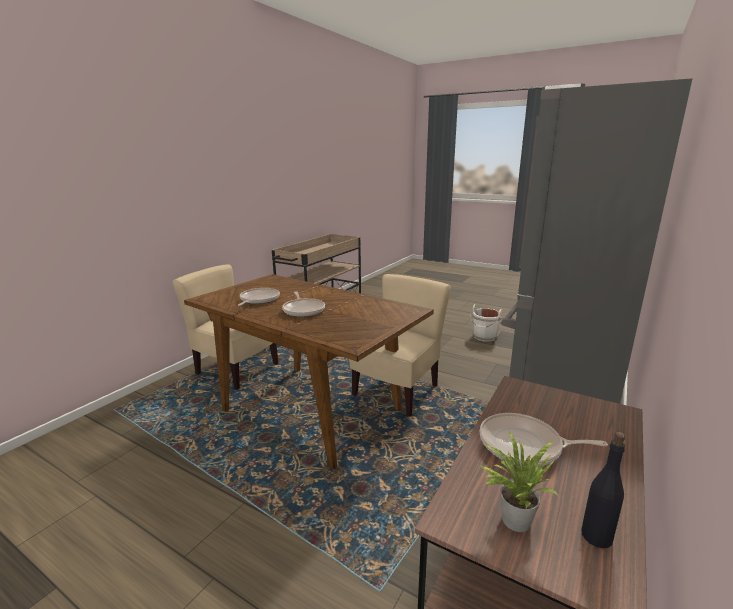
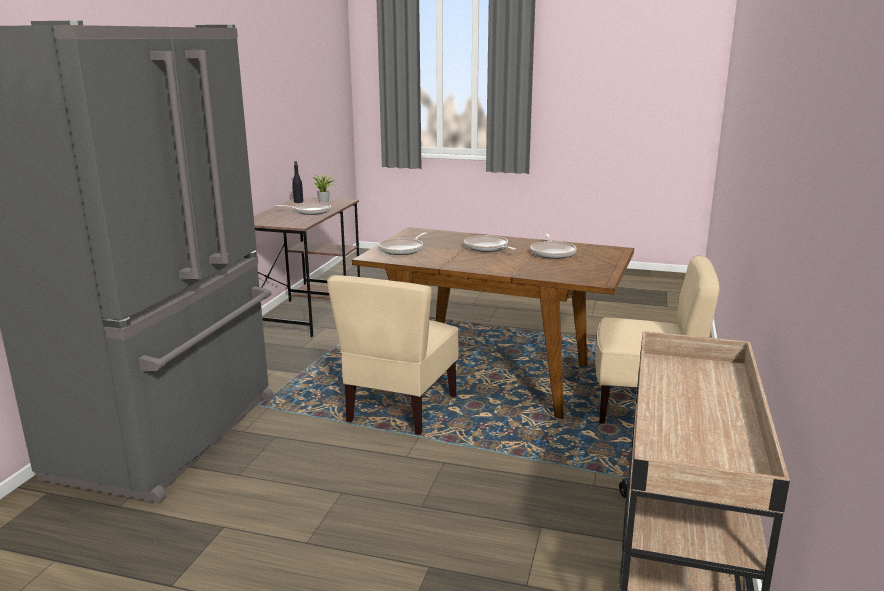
camera: 165 degrees right, 0 degrees up
(383, 315) = (403, 249): none -> frying pan
(484, 337) = (228, 551): white bucket -> none

